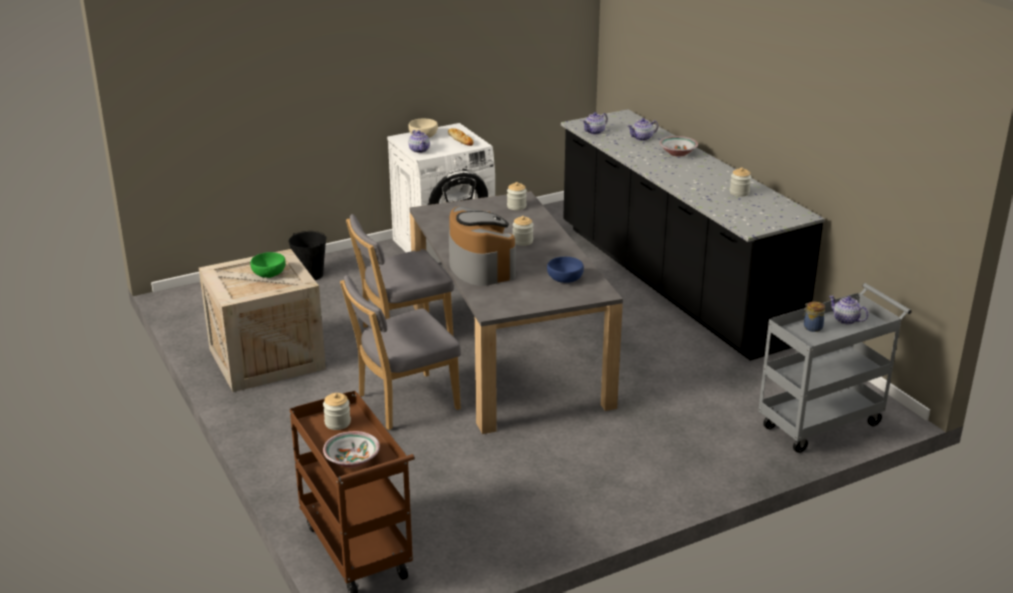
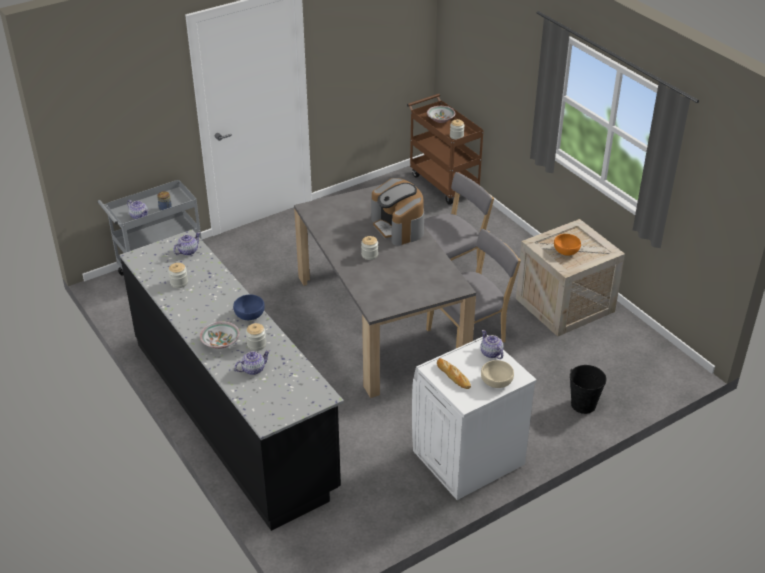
camera: 175 degrees right, 10 degrees up
(269, 273) = (566, 251): green bowl -> orange bowl
(516, 206) = (380, 298): jar -> jar (256, 344)
(565, 279) = (334, 219): blue bowl -> blue bowl (249, 314)
(594, 132) = (304, 379): teapot -> teapot (187, 251)

